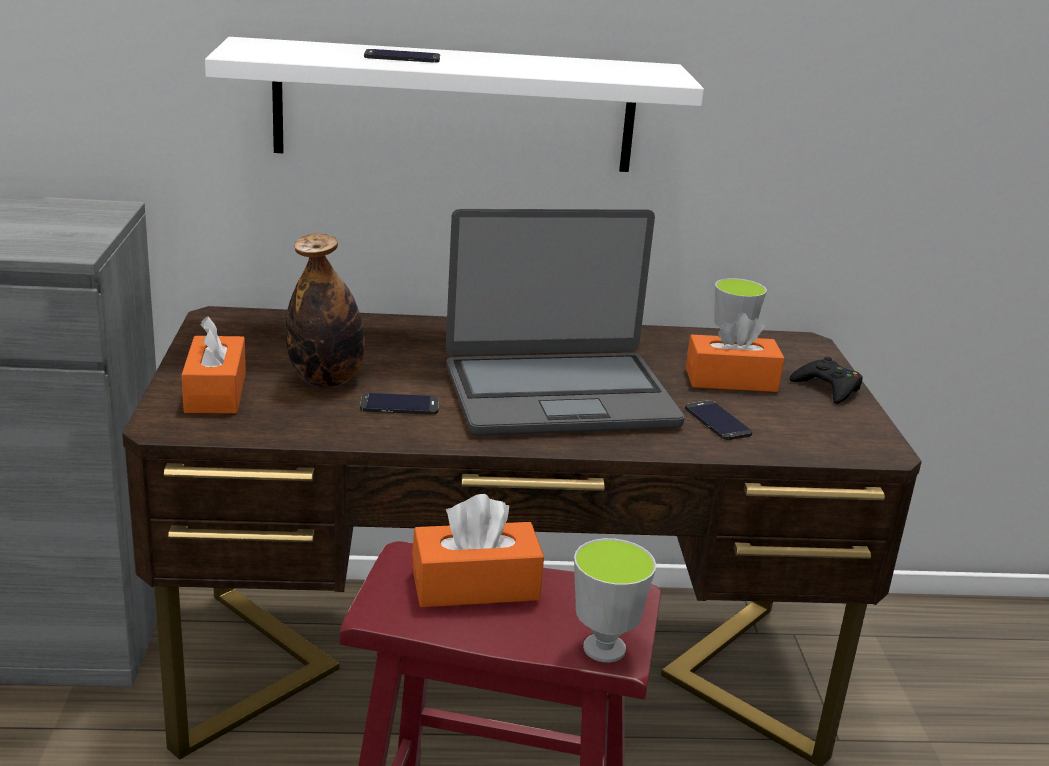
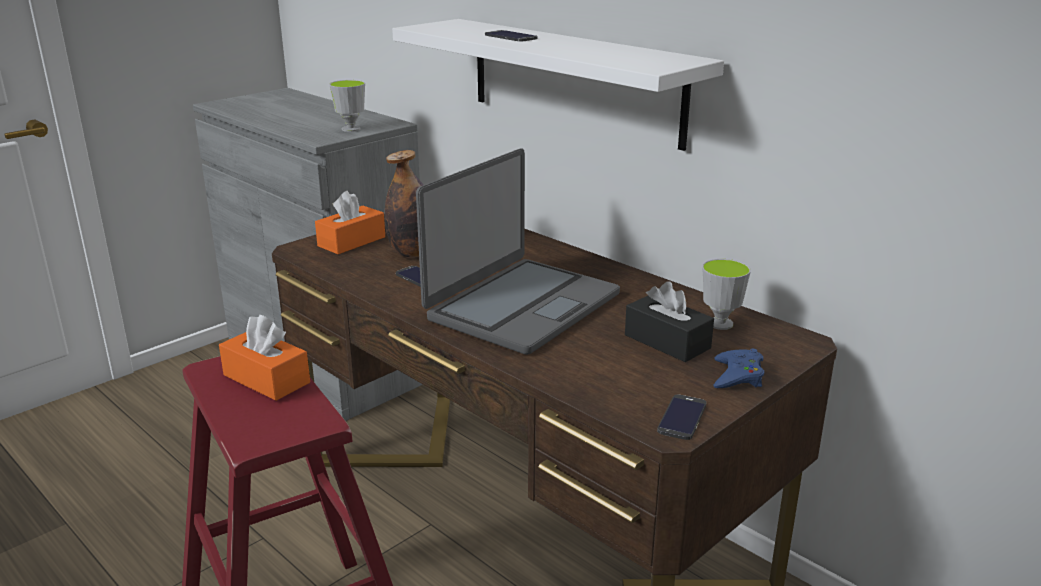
camera: 50 degrees right, 0 degrees up
(558, 395) = (521, 306): laptop -> laptop turned 90 degrees counterclockwise
(604, 648) = (249, 438): cup -> cup (351, 129)
(717, 421) = (590, 360): phone -> phone (682, 417)
(731, 380) = (667, 342): orange tissue box -> black tissue box
(828, 388) = (737, 376): black game controller -> blue game controller

